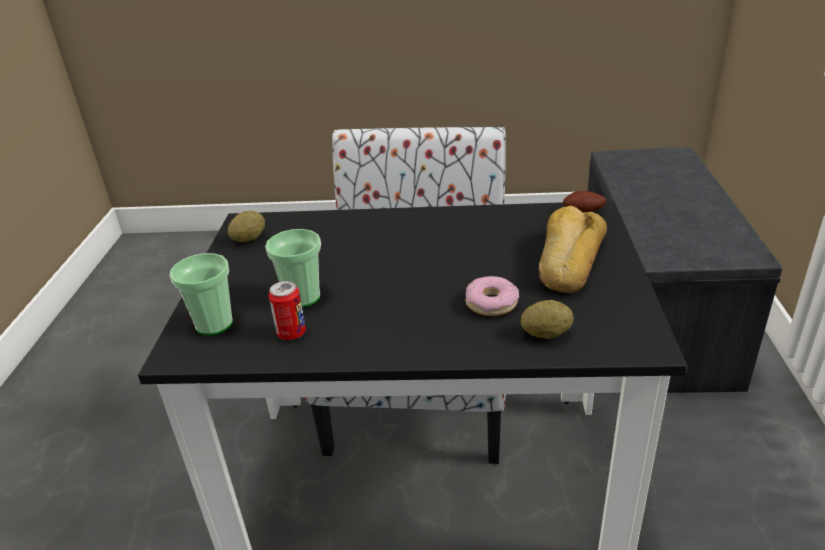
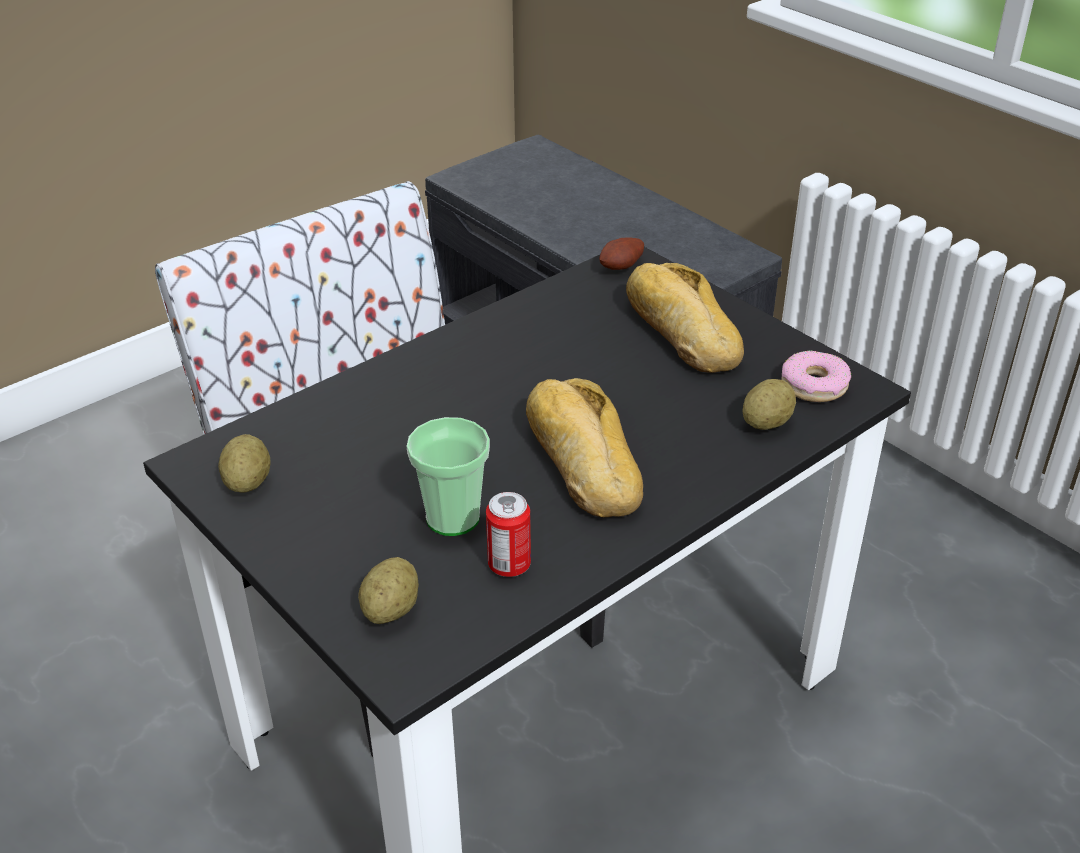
camera: 45 degrees left, 5 degrees up
(214, 324) = (391, 609): cup -> potato
(405, 301) = (581, 460): none -> bread
(491, 303) = (672, 416): donut -> donut (814, 385)

